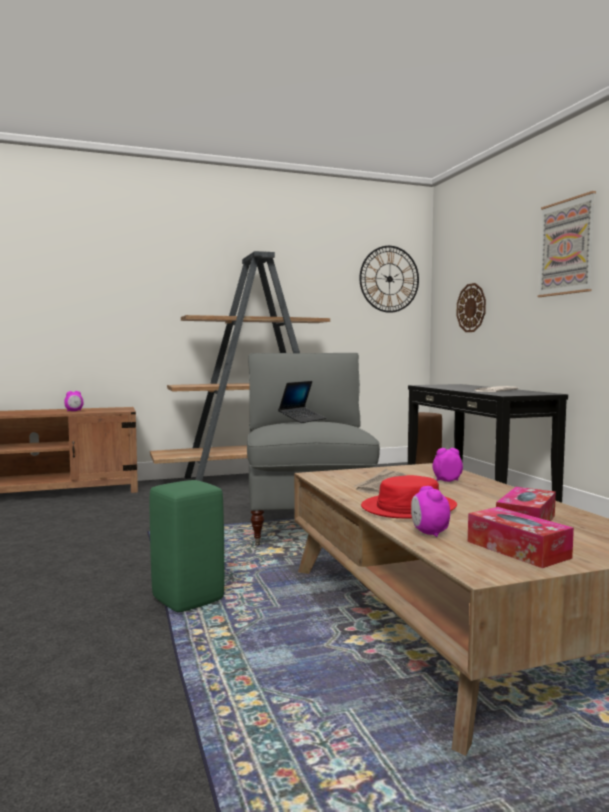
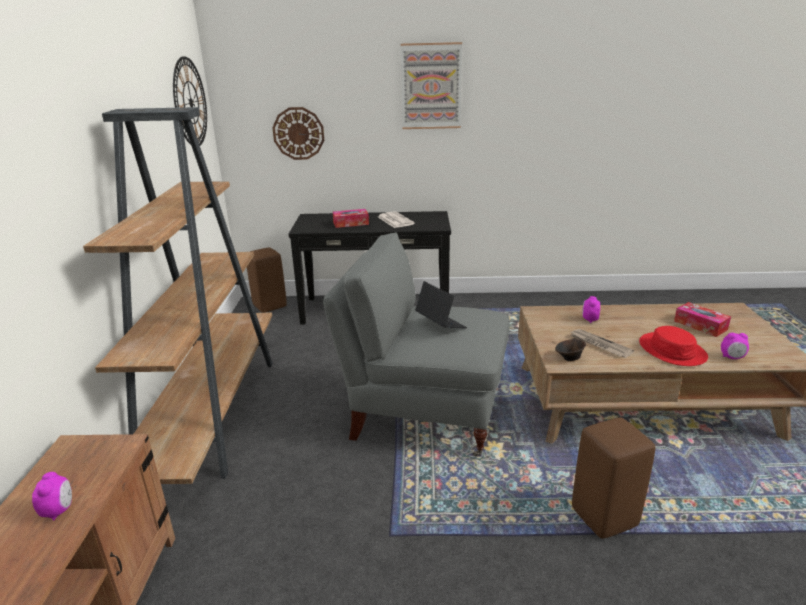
camera: 70 degrees left, 20 degrees up
(188, 599) = (602, 517): green stool -> brown stool
(333, 476) = (569, 358): none -> brown bowl
(517, 549) = (756, 342): tissue box -> tissue box (351, 223)

